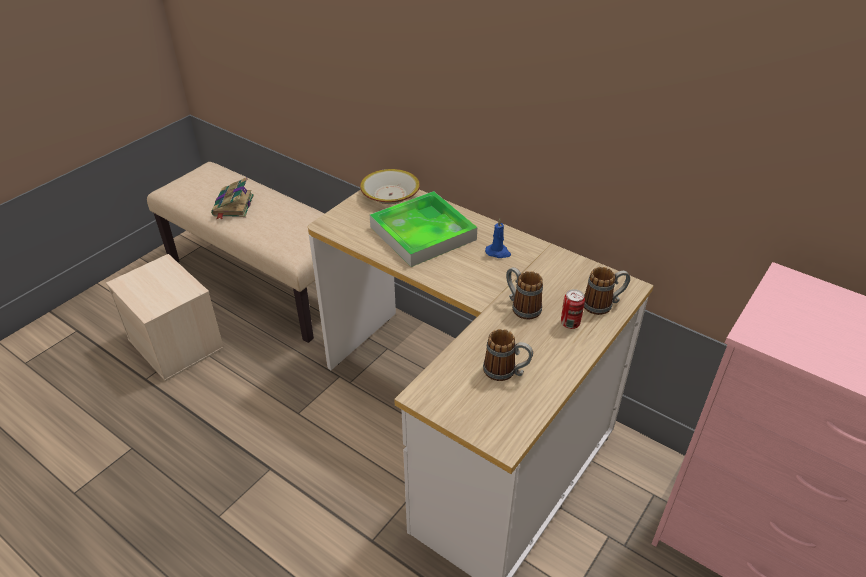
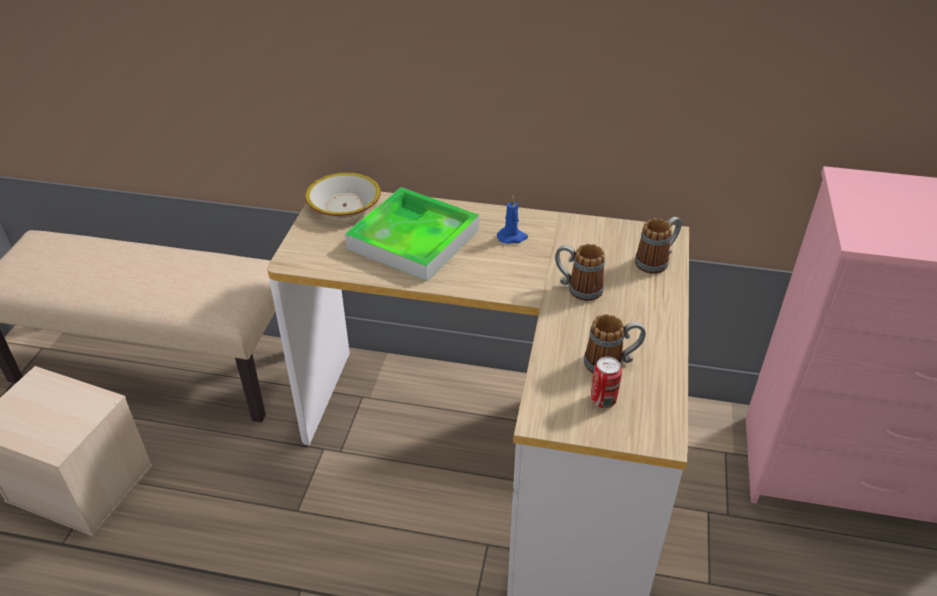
camera: 25 degrees left, 0 degrees up
(233, 206) = (105, 278): book -> none
(570, 323) = (638, 290): can -> can (603, 400)

